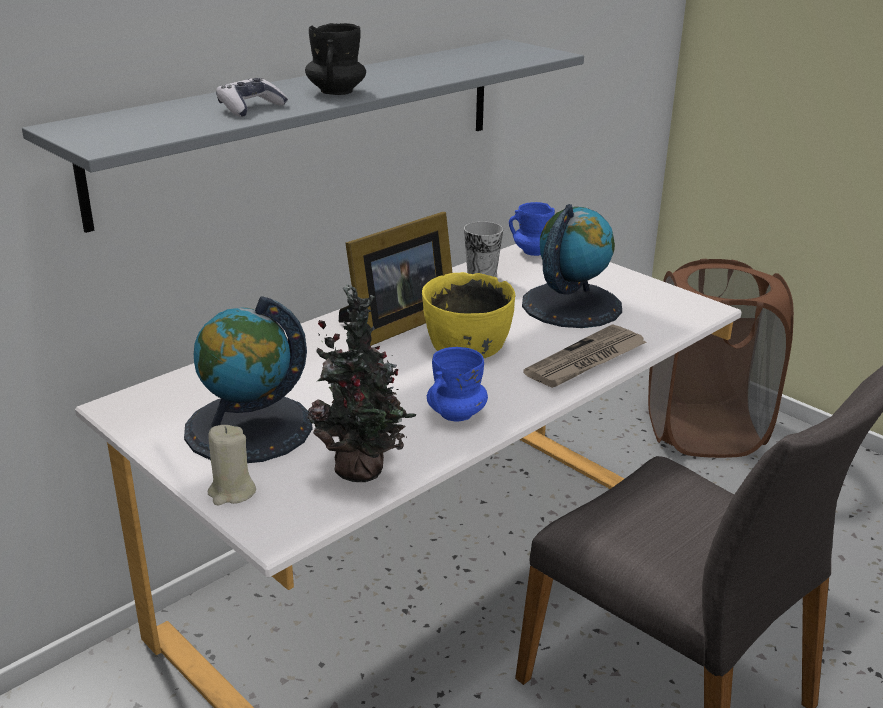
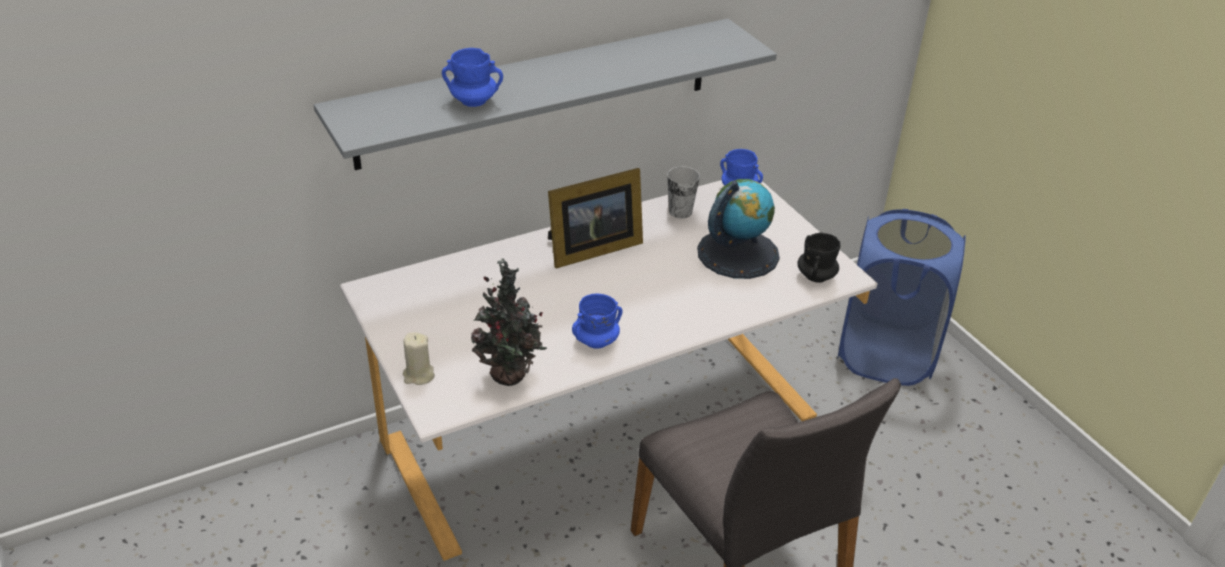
camera: 15 degrees right, 10 degrees up
(249, 428) = (448, 325): globe -> none
(250, 108) = (474, 101): game controller -> blue mug
(336, 92) = (545, 86): black mug -> black mug (816, 276)
(466, 345) = (634, 279): yellow bowl -> none
(586, 361) = (719, 311): newspaper -> none
(703, 431) = (885, 354): brown laundry basket -> blue laundry basket

